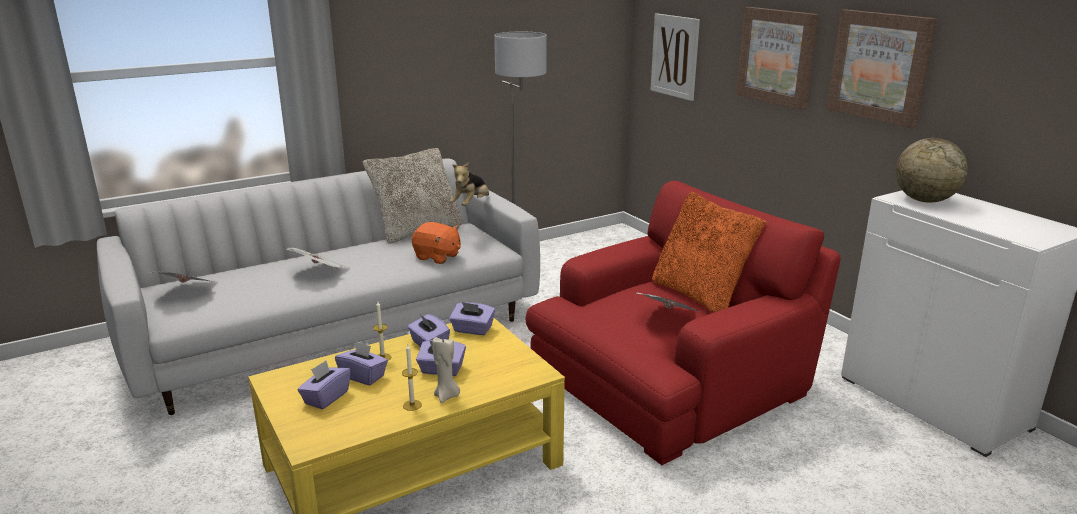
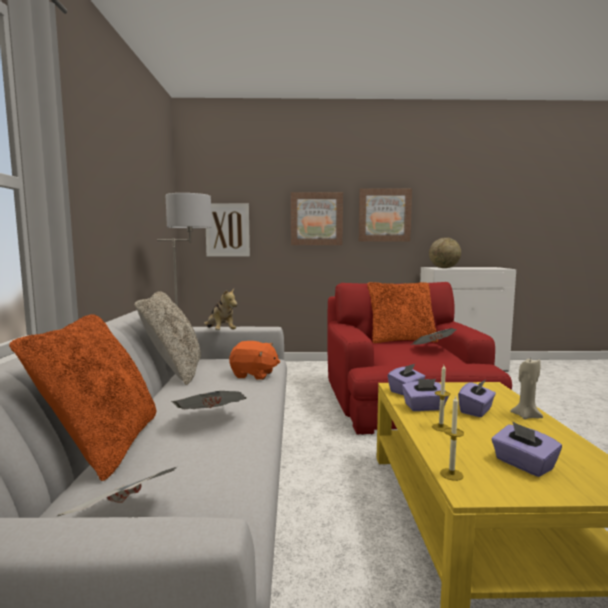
camera: 60 degrees left, 15 degrees down
(266, 259) = (103, 444): none -> orange pillow
(363, 376) = (478, 441): purple tissue box -> none
(412, 405) = (541, 430): candle -> candle (451, 474)
(437, 257) = (254, 375): orange plush toy -> orange plush toy turned 45 degrees clockwise

